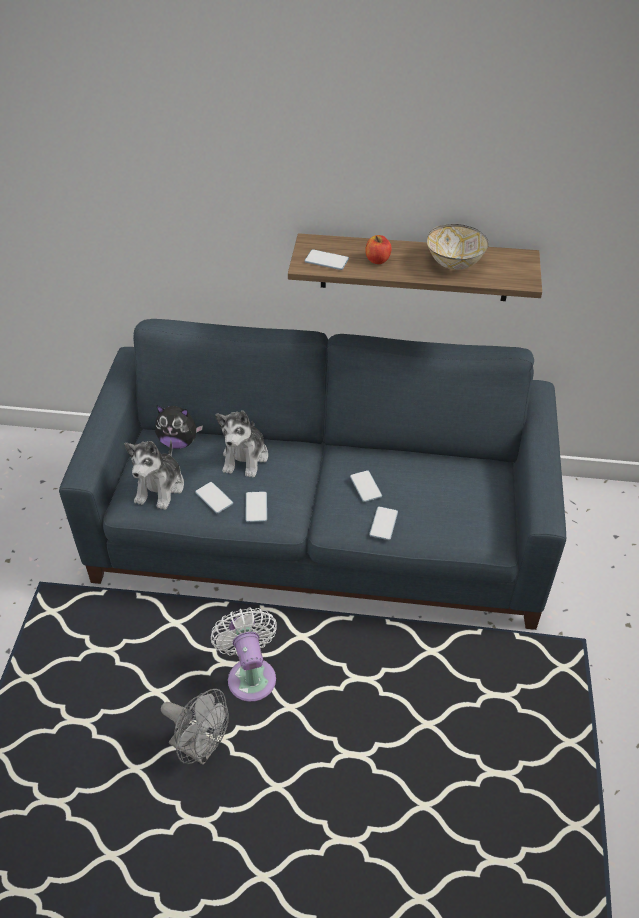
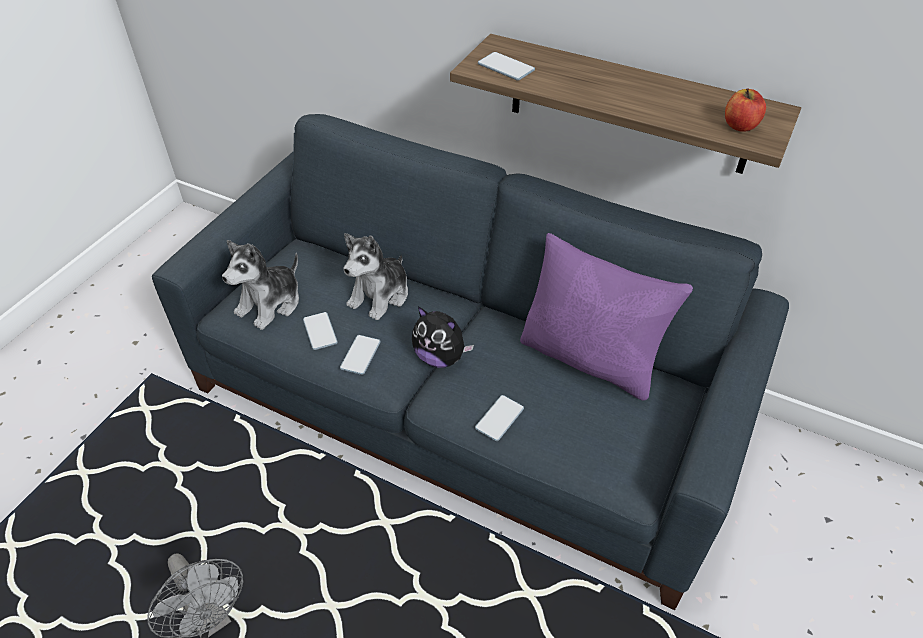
camera: 20 degrees right, 0 degrees up
(179, 442) = (320, 260): plush toy -> plush toy (440, 357)
(250, 675) = (307, 549): white fan -> none
(365, 487) = (499, 366): phone -> none
(377, 260) = (571, 78): apple -> apple (740, 126)
(427, 463) = (590, 358): none -> purple pillow
(454, 262) = (673, 99): bowl -> none

